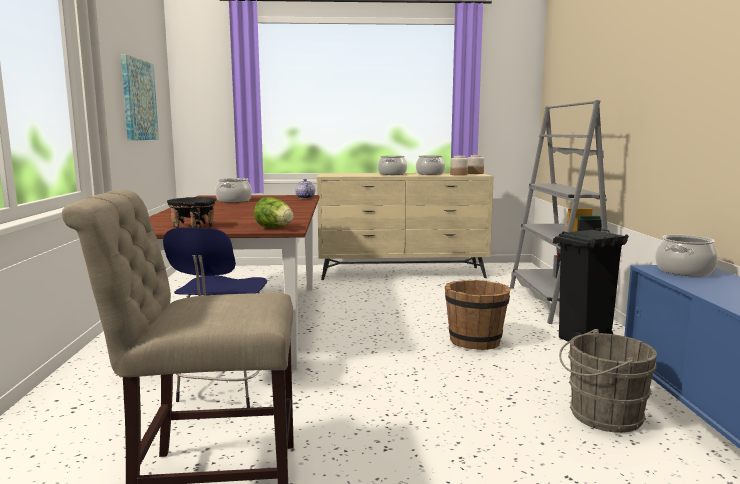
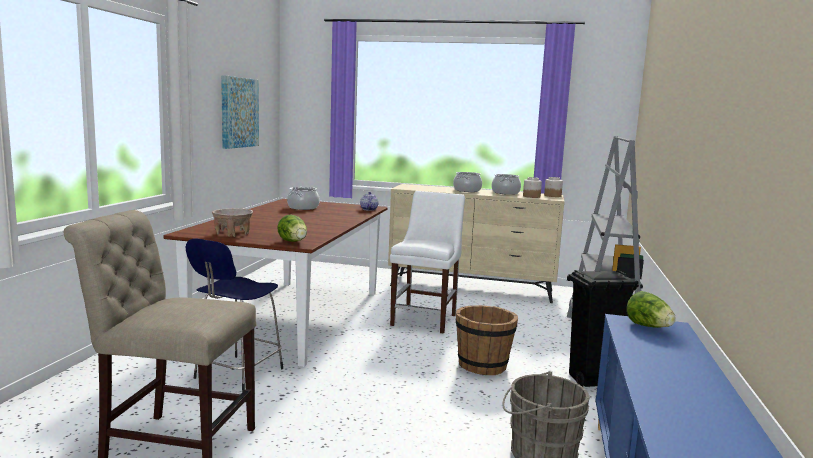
camera: 15 degrees right, 0 degrees up
(193, 226) = (233, 234): black bowl -> beige bowl
(383, 306) = (425, 319): none -> white chair
(683, 271) = (649, 327): cooking pot -> lettuce

